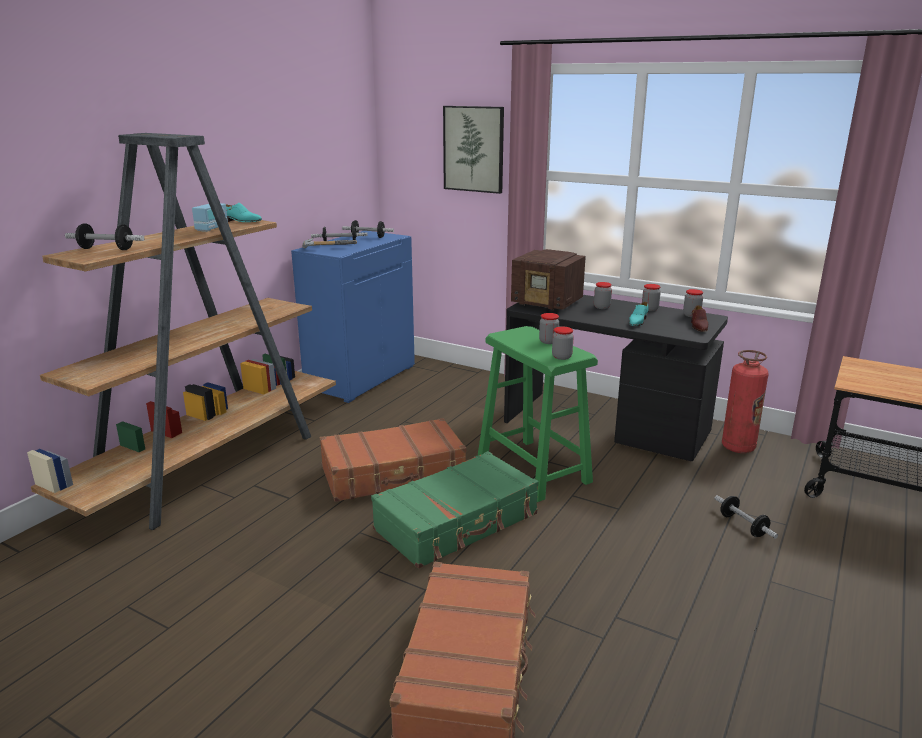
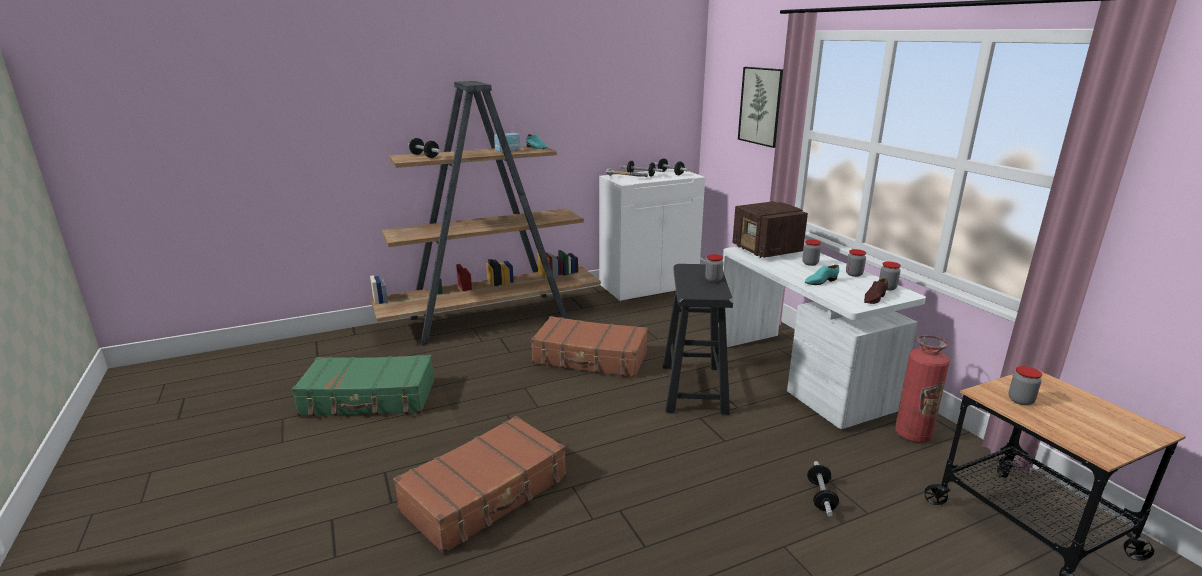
camera: 35 degrees right, 0 degrees up
(360, 377) = (648, 287): blue cabinet -> white cabinet
(457, 522) = (592, 404): green suitcase -> green suitcase (369, 398)
(532, 469) = (694, 388): green stool -> black stool
(561, 357) = (701, 293): jar -> jar (1020, 400)
(606, 426) = (800, 377): black desk -> white desk

